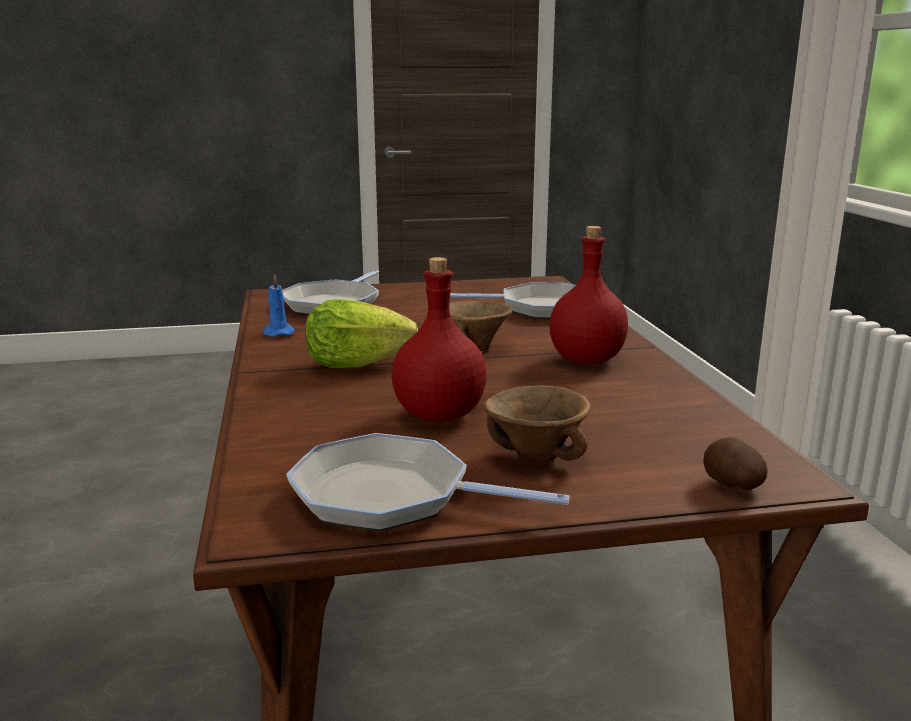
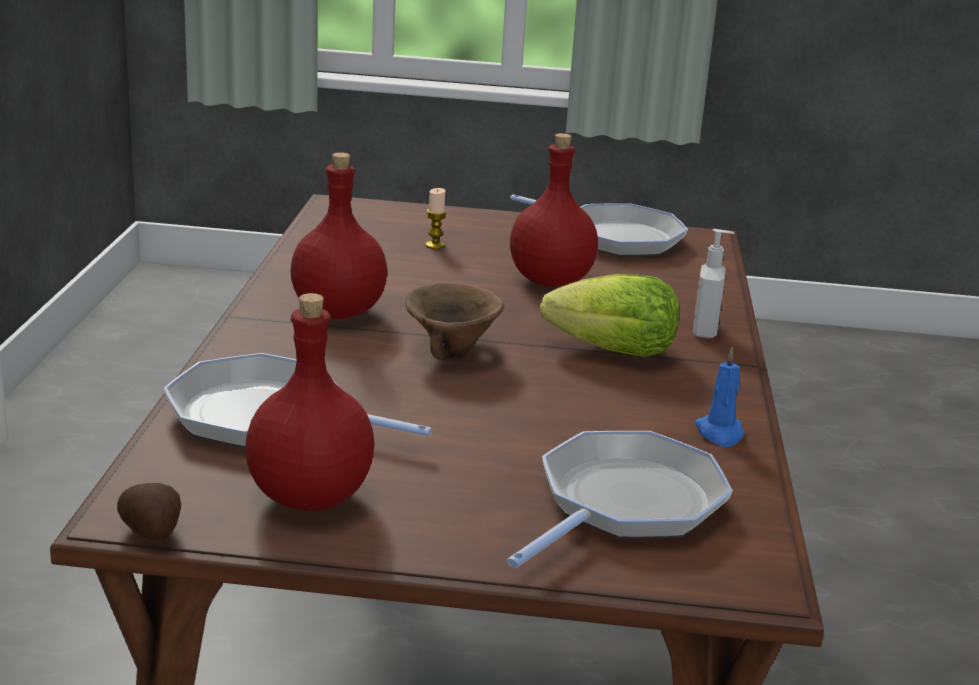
camera: 165 degrees left, 5 degrees up
(277, 391) = (706, 331): none -> soap dispenser
(481, 291) = (312, 496): none -> red bottle
(537, 456) = (495, 241): brown bowl -> none
(594, 436) = (435, 245): none -> candle
(731, 485) = (384, 208): potato -> potato (152, 532)

